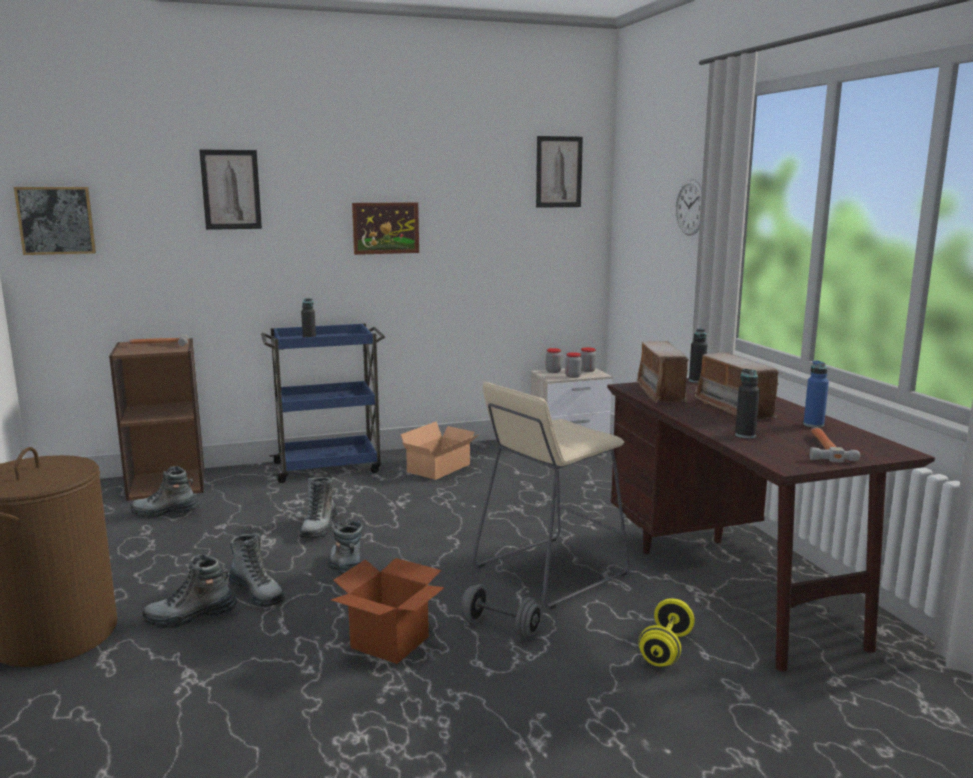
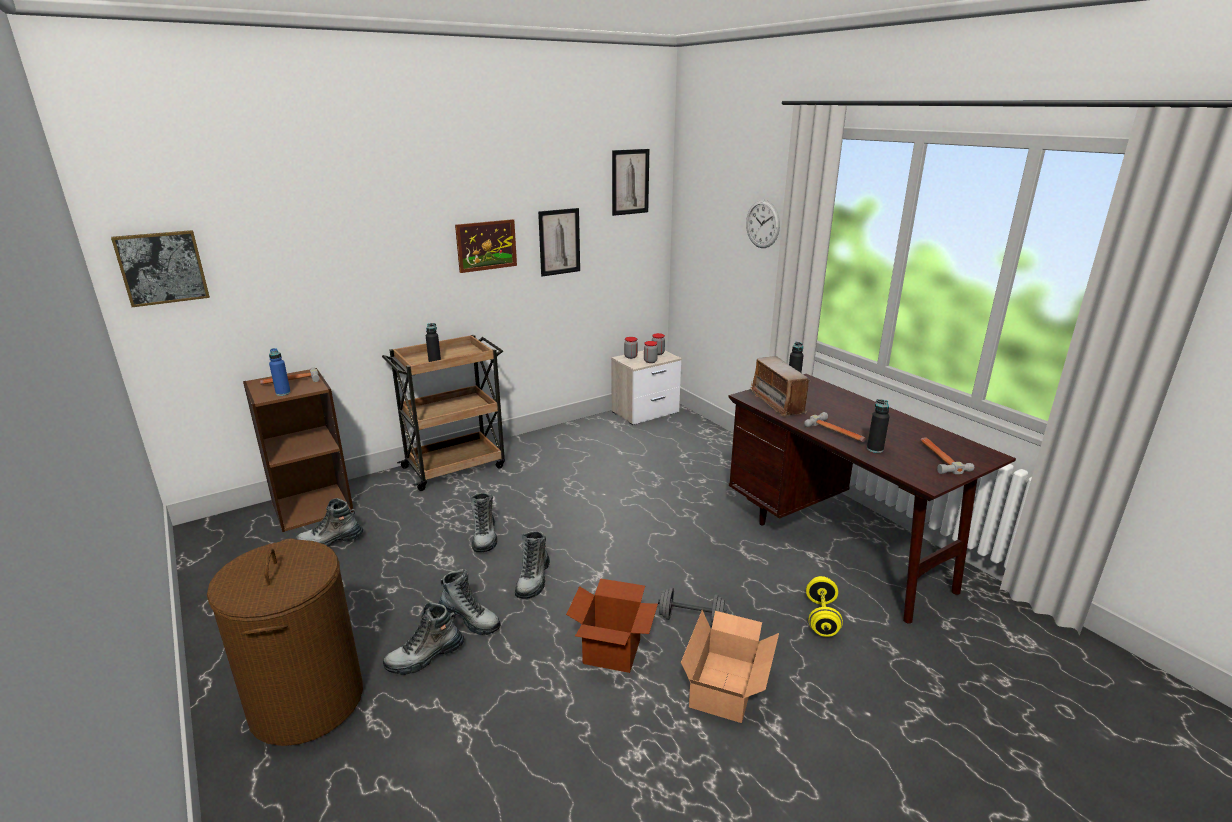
camera: 15 degrees left, 10 degrees up
(231, 189) = (340, 221): picture -> picture (559, 242)
(329, 467) = (455, 466): blue cart -> brown cart
(346, 569) = (533, 580): boot -> boot turned 135 degrees counterclockwise
(441, 468) = (555, 455): cardboard box -> cardboard box (728, 685)
(550, 571) = (699, 554): beige stool -> none
(710, 419) = (837, 432): none -> hammer
(735, 409) = (846, 417): radio -> none
(813, 425) = (913, 430): blue bottle -> blue bottle (283, 393)

